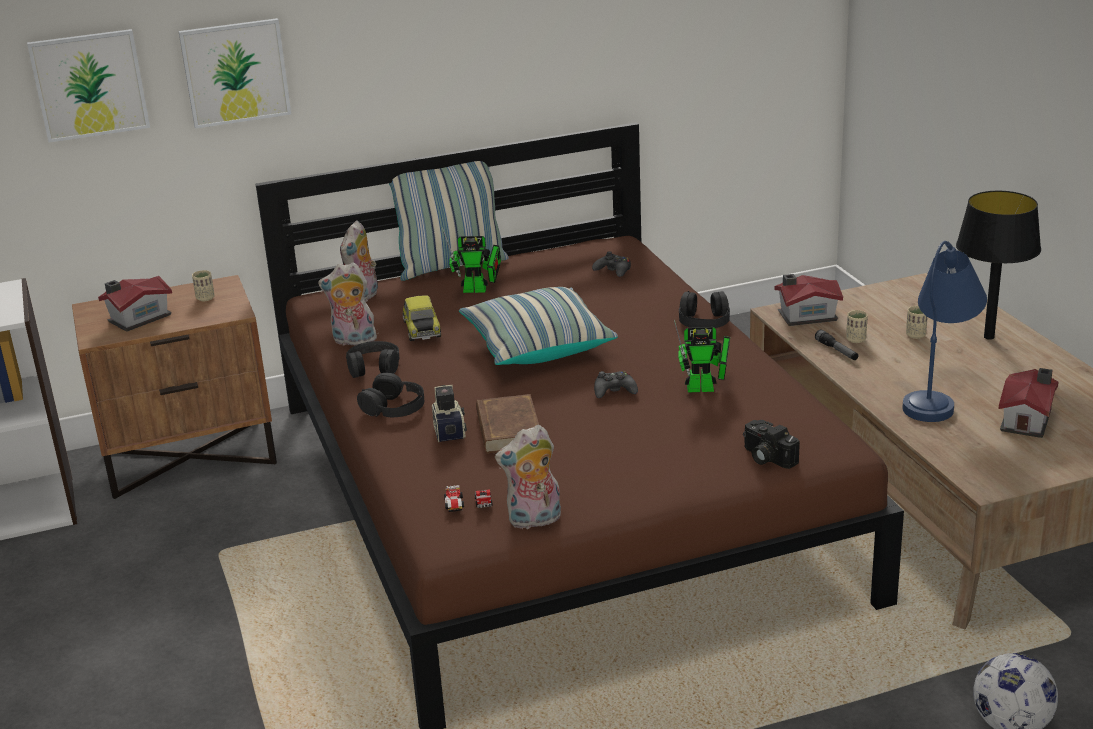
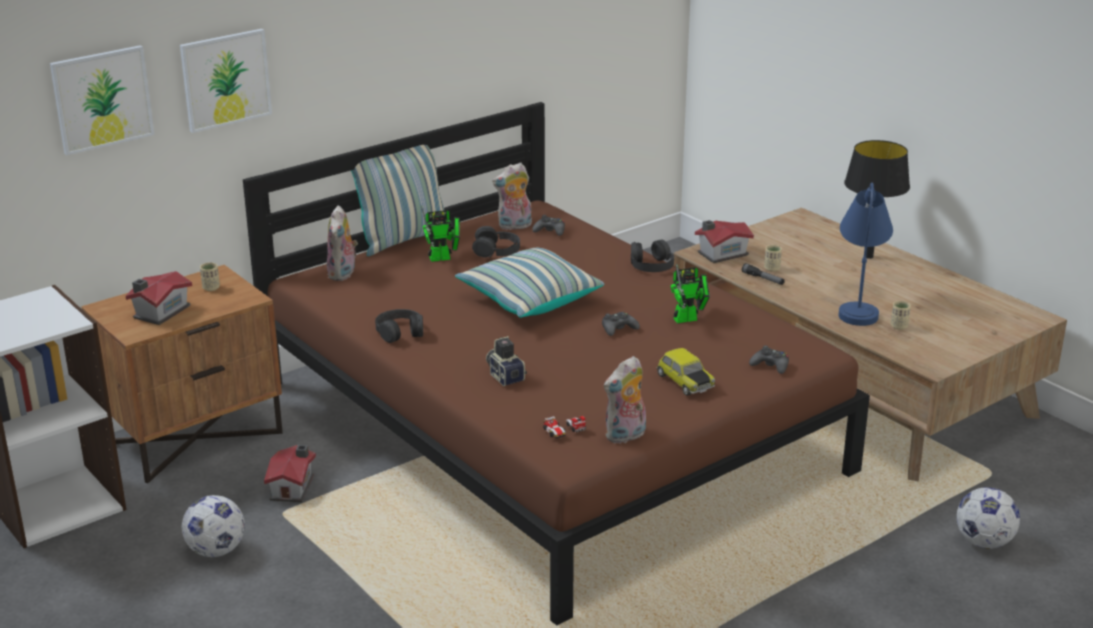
camera: 20 degrees left, 0 degrees up
(131, 582) = (216, 550): none -> football
(353, 341) = (364, 312): plush toy -> plush toy (514, 226)
(394, 407) = (443, 362): black headphones -> black headphones (496, 250)
(421, 329) = (418, 296): toy car -> toy car (684, 382)
(508, 430) = (554, 370): brown book -> none
(766, 457) = (770, 365): camera -> black game controller
(915, 335) = (814, 261): beige cup -> beige cup (899, 326)
(1028, 420) = (933, 316): toy house -> toy house (294, 487)

